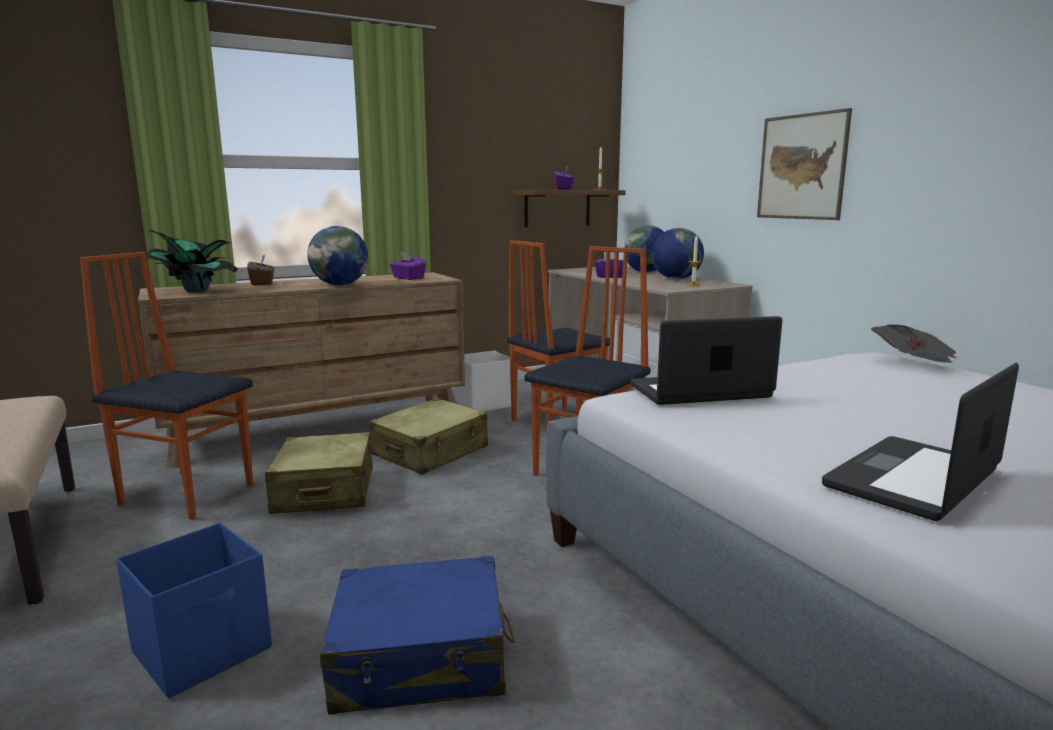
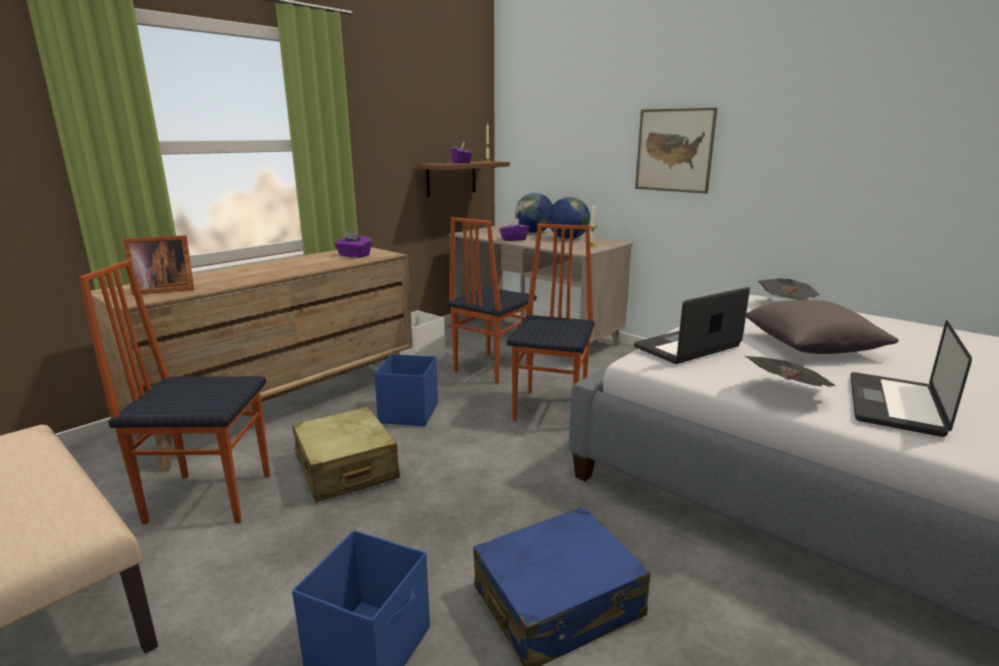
camera: 20 degrees left, 5 degrees up
(196, 291) = (162, 290): potted plant -> picture frame
(262, 283) = (218, 273): brown tissue box -> none
(340, 285) = (302, 269): globe -> none
(431, 451) = (409, 413): beige suitcase -> blue storage box
(765, 448) = (787, 393): none -> newspaper
(881, 408) = (810, 346): none -> grey pillow

